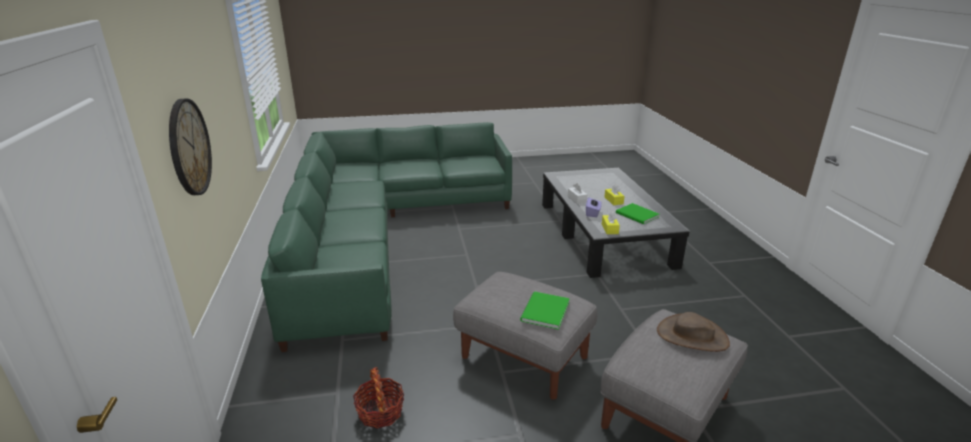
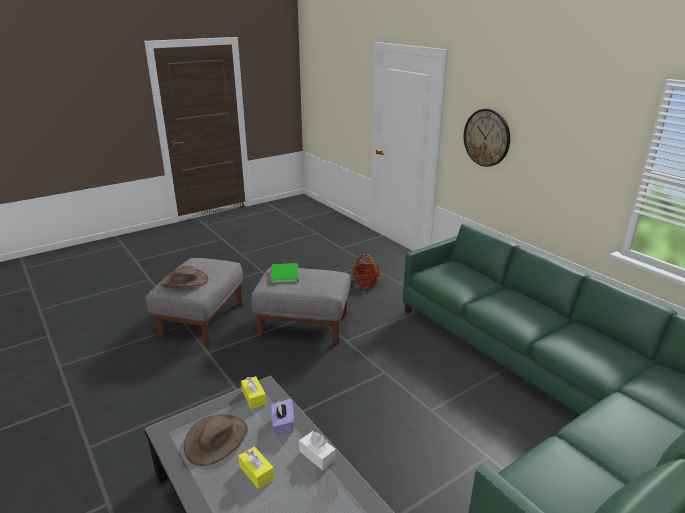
camera: 155 degrees right, 0 degrees up
(637, 215) = (216, 440): green book -> brown hat

